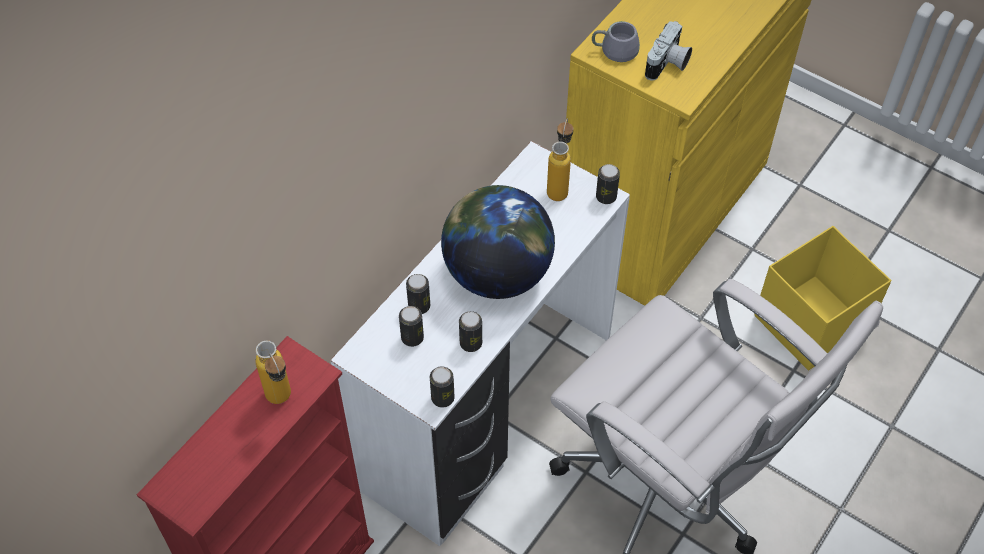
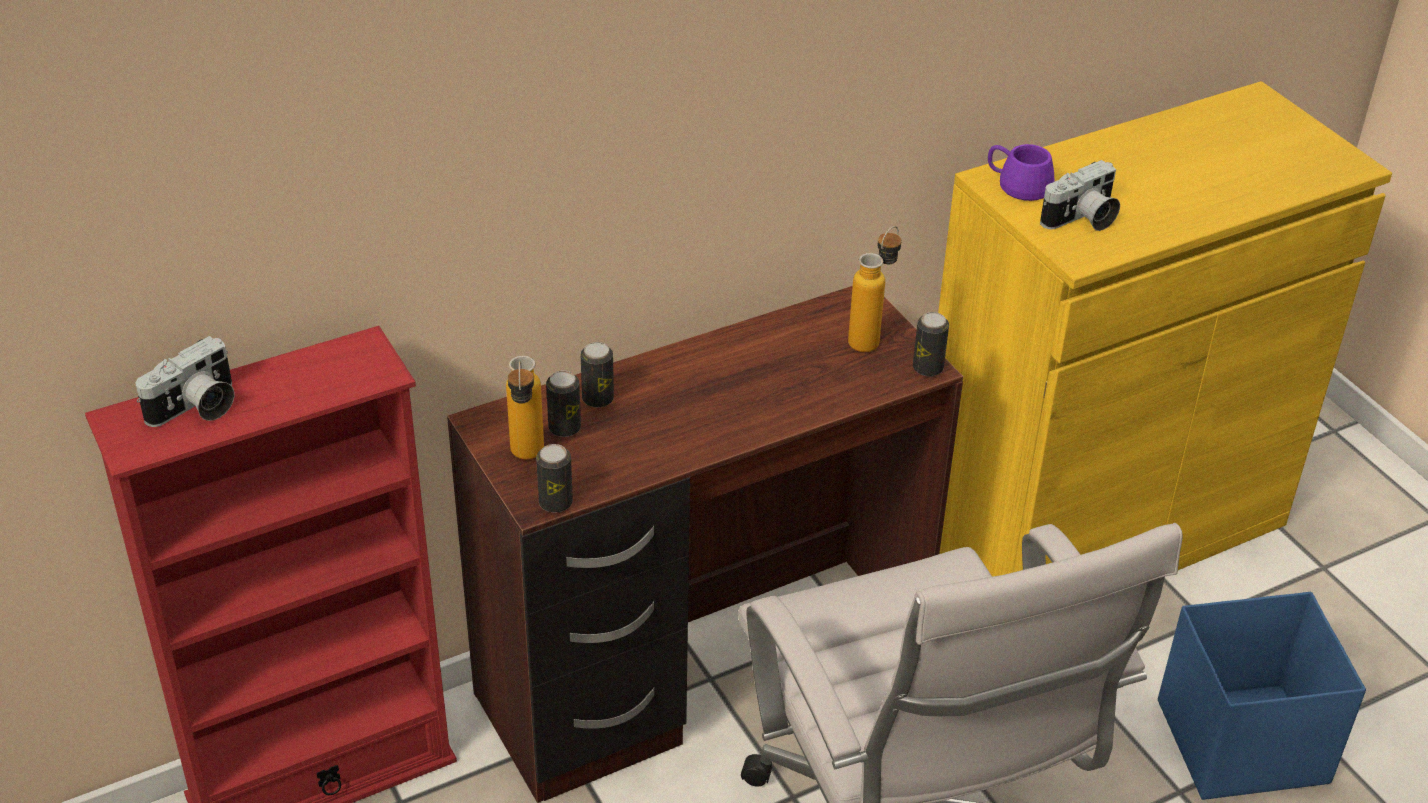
camera: 25 degrees right, 15 degrees down
(212, 457) = (196, 408): none -> camera
(282, 402) = (320, 384): bottle -> bottle (526, 459)
(471, 343) = (634, 459): can -> none
(490, 412) = (706, 674): white desk -> brown desk
(497, 273) = (723, 399): globe -> none
(614, 47) = (1020, 182): grey mug -> purple mug
(809, 323) = (1239, 742): yellow storage box -> blue storage box

